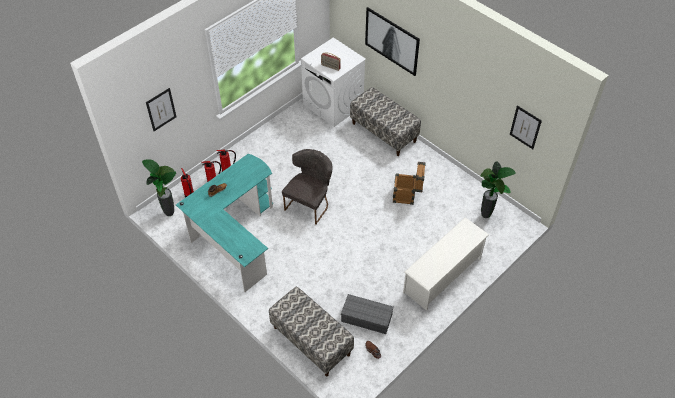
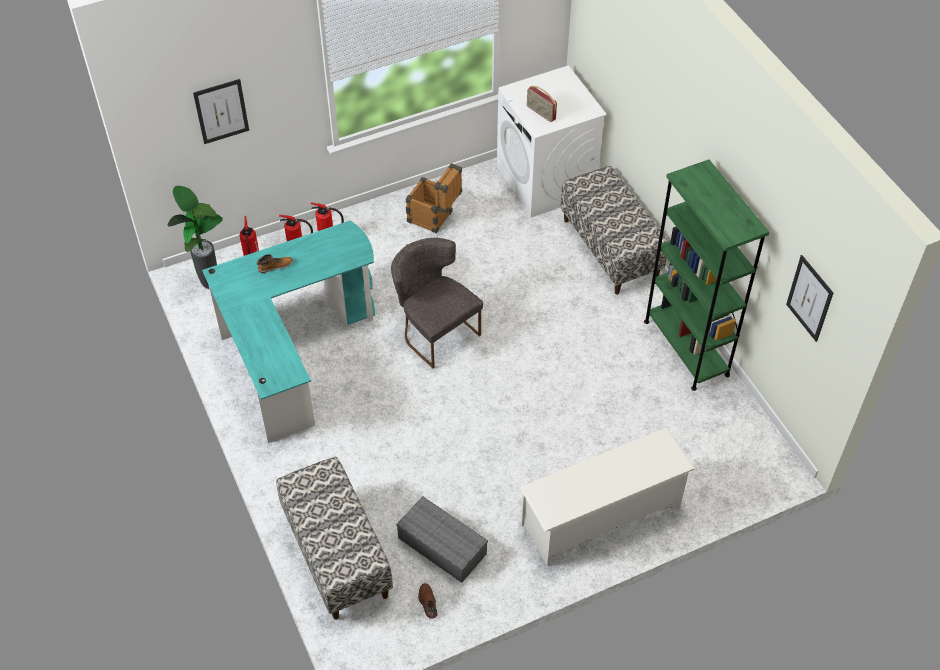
camera: 20 degrees right, 0 degrees up
(310, 203) = (435, 331): grey chair -> grey chair turned 90 degrees counterclockwise
(391, 41) = (644, 92): picture -> none
(407, 196) = (601, 365): crate -> crate (434, 219)
(446, 174) = (686, 348): none -> green bookcase
(486, 216) = (723, 438): potted plant -> none

